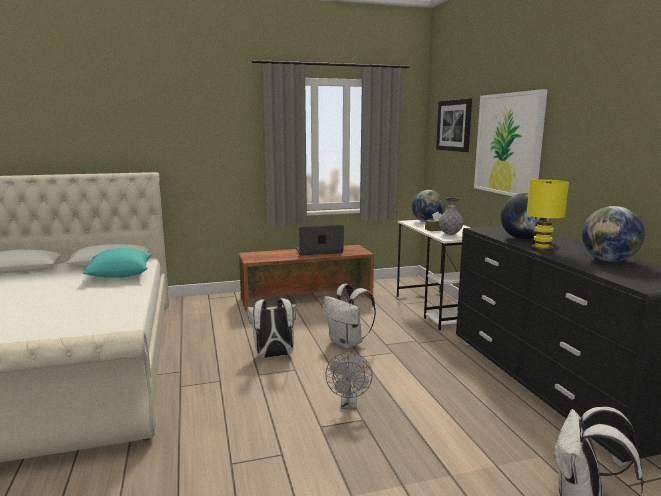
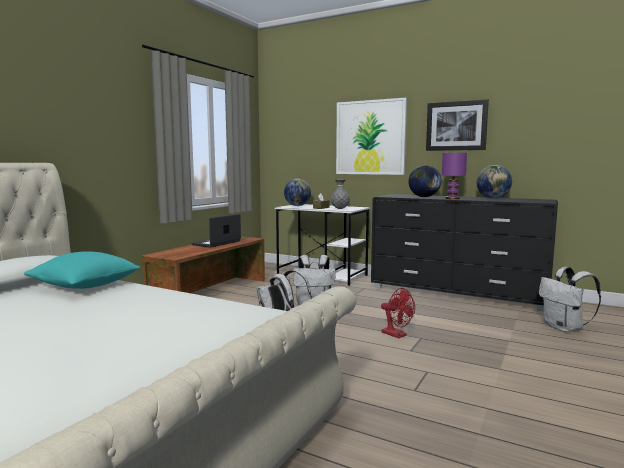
camera: 45 degrees left, 5 degrees down
(349, 405) = (397, 335): grey fan -> red fan
(454, 125) = (301, 127): picture -> picture (456, 126)
(542, 249) = (452, 198): yellow table lamp -> purple table lamp

